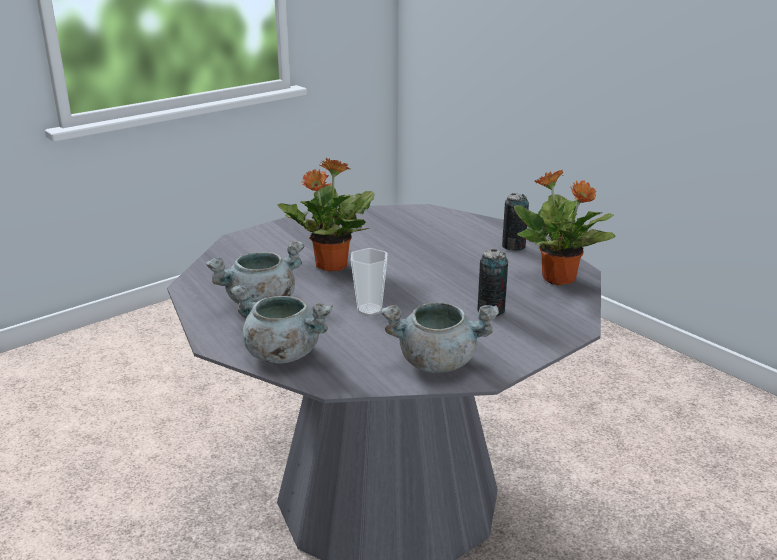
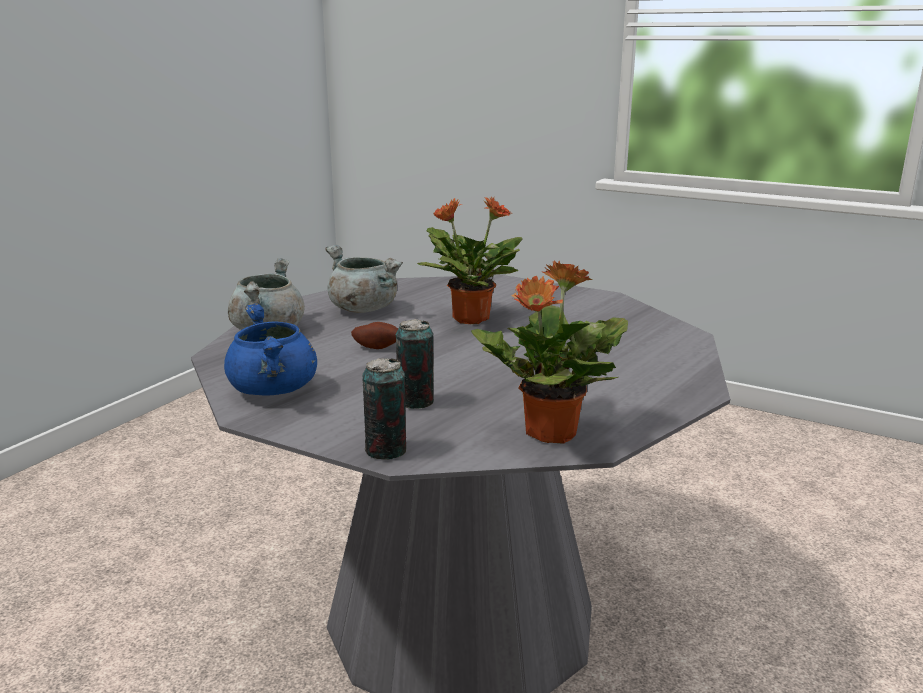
camera: 70 degrees right, 5 degrees down
(369, 310) = (377, 347): cup -> potato
(437, 362) = (274, 390): grey cooking pot -> blue cooking pot
(513, 246) = (631, 395): can -> can (386, 450)

